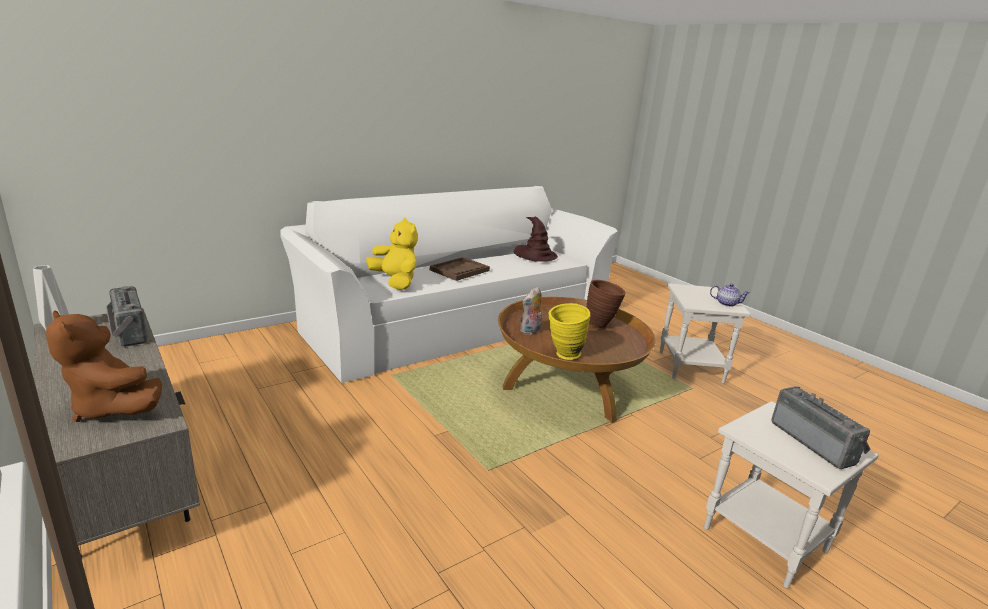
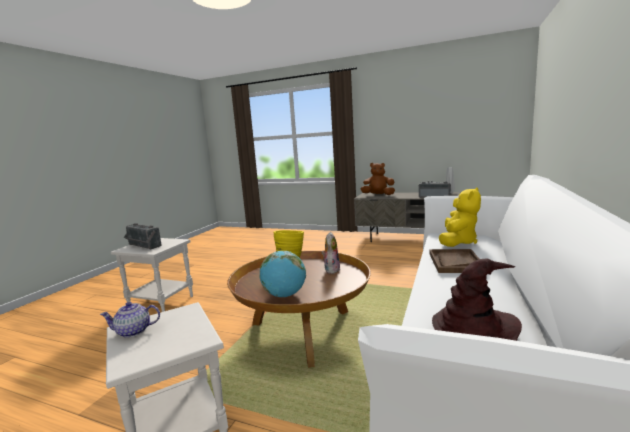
camera: 150 degrees right, 10 degrees down
(395, 282) = (458, 242): yellow plush toy -> yellow plush toy turned 75 degrees counterclockwise
(601, 325) = (284, 295): brown vase -> globe

